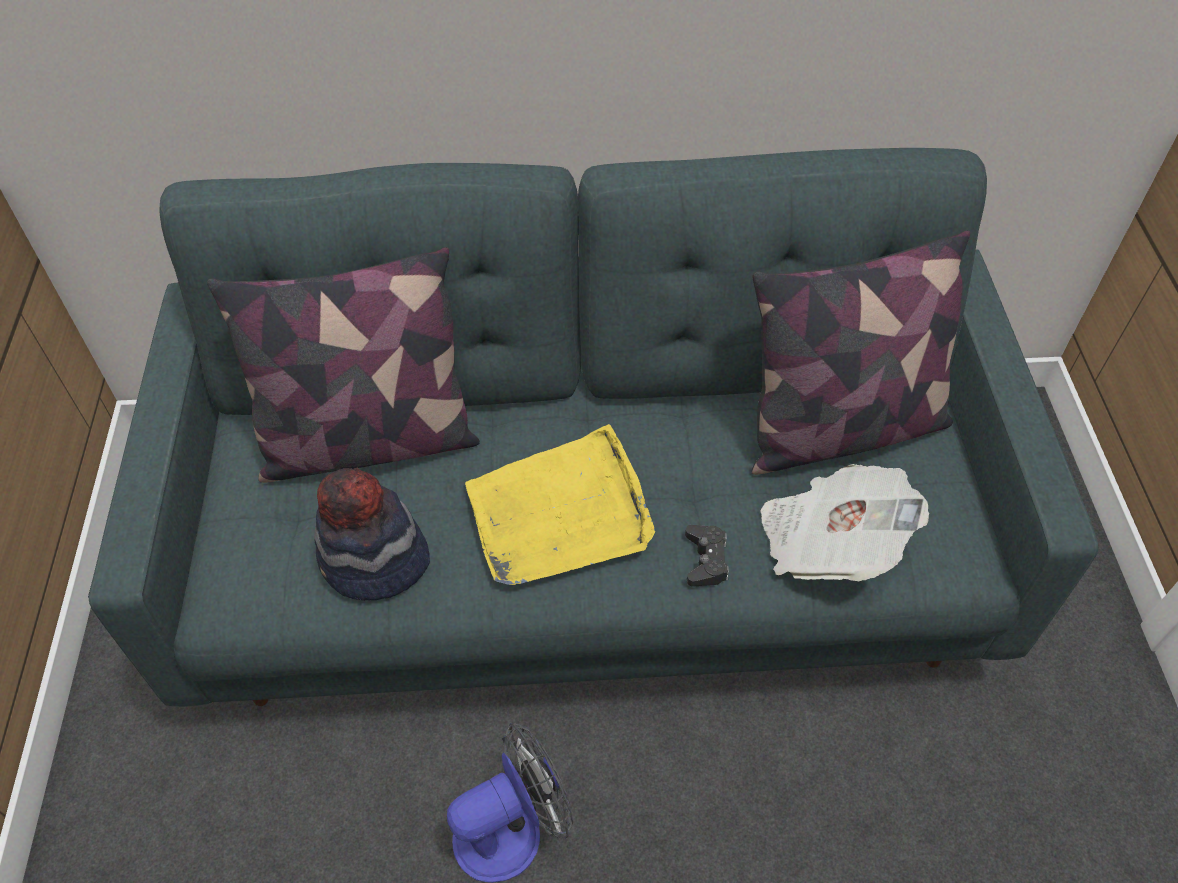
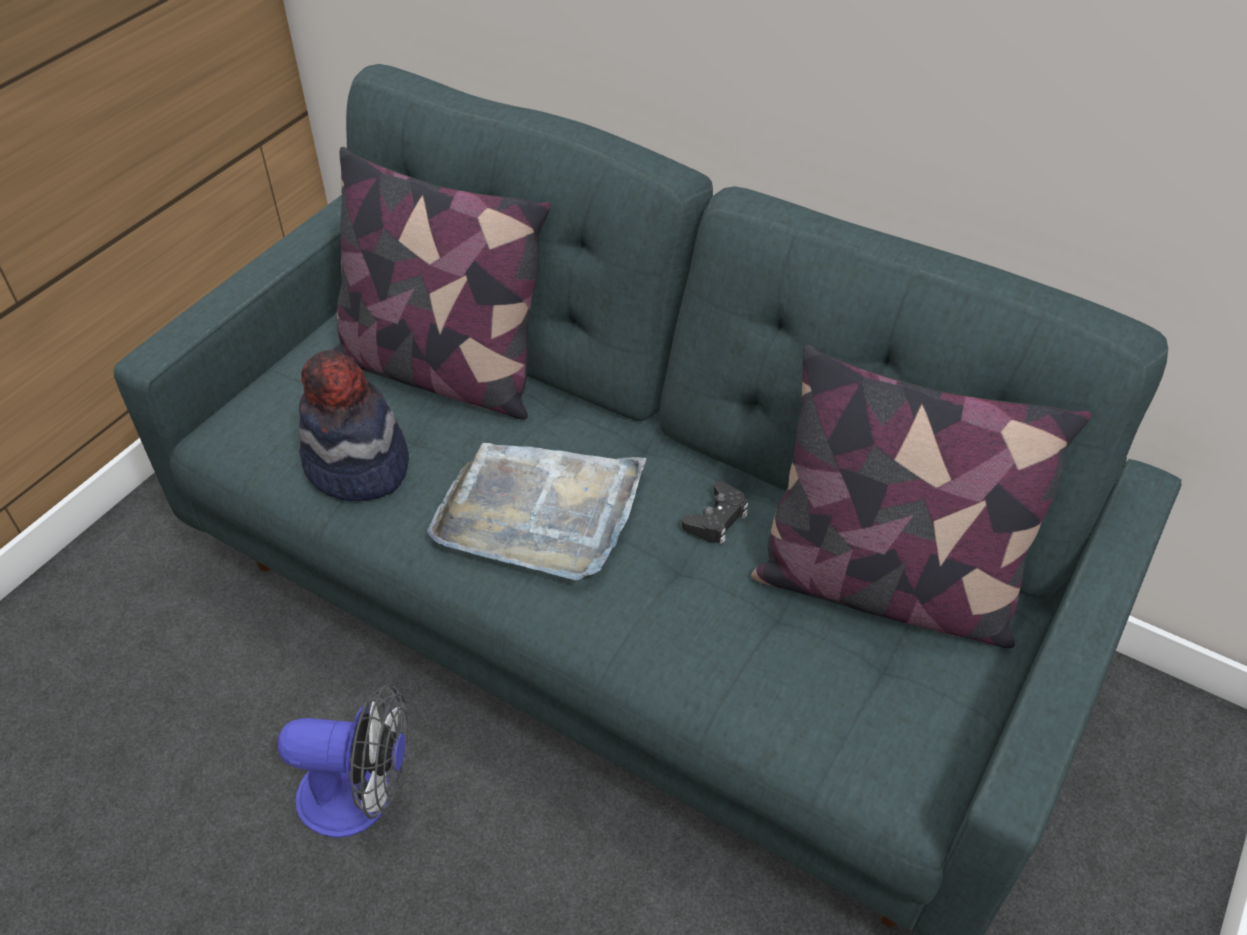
camera: 35 degrees right, 5 degrees down
(560, 513) = (540, 512): yellow tray -> grey tray
(706, 560) = (633, 626): black game controller -> black game controller (716, 519)
(829, 542) = (770, 682): newspaper -> none

